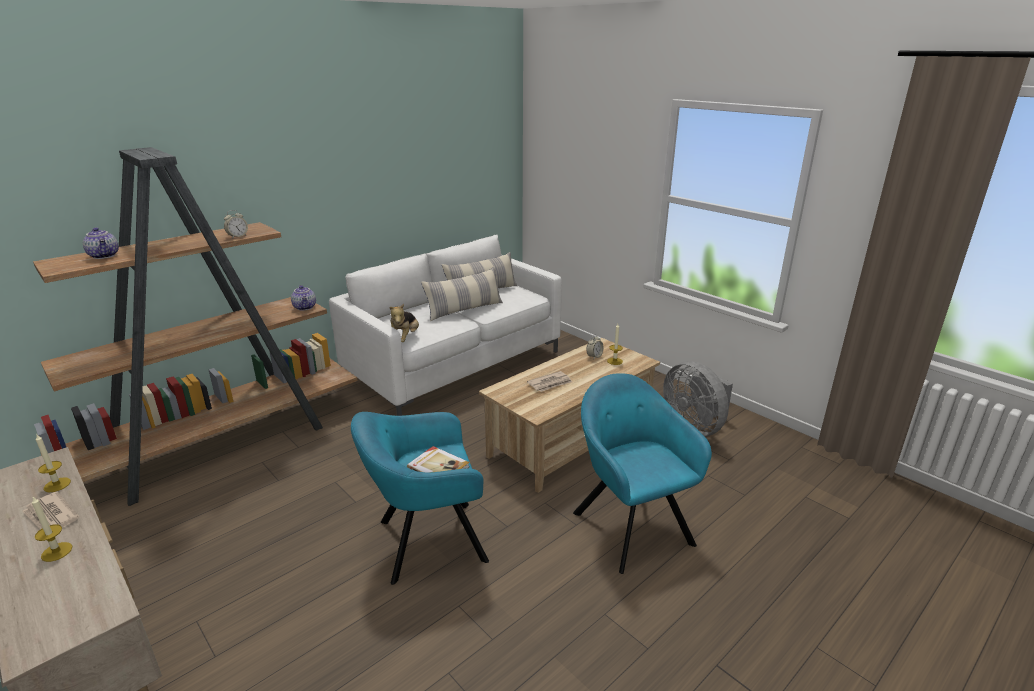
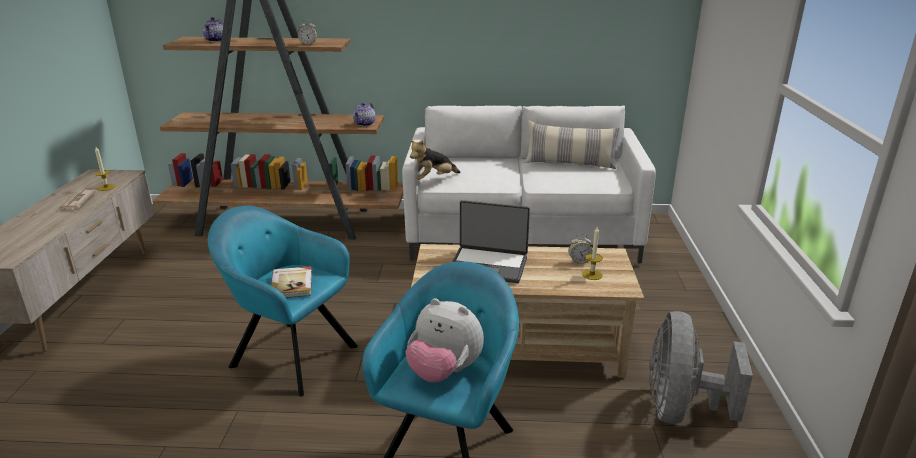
camera: 45 degrees right, 0 degrees up
(56, 552) = (47, 220): candle -> none
(464, 310) = (525, 174): pillow -> none
(550, 383) = (488, 265): newspaper -> laptop
(643, 461) = (444, 372): none -> plush toy

